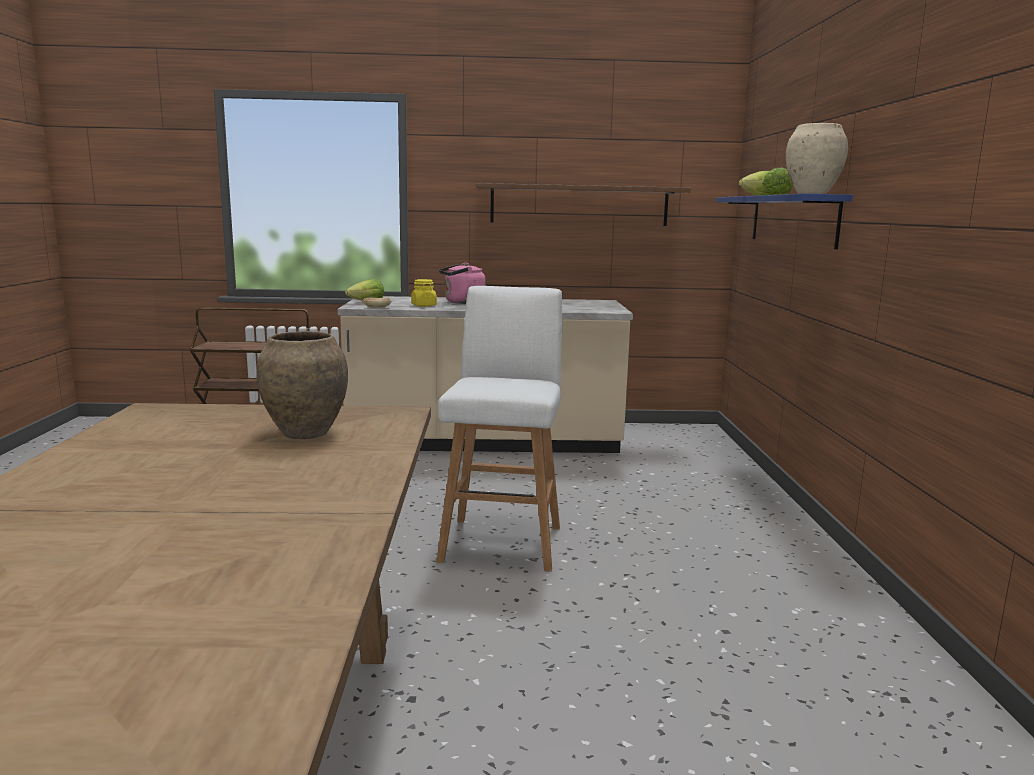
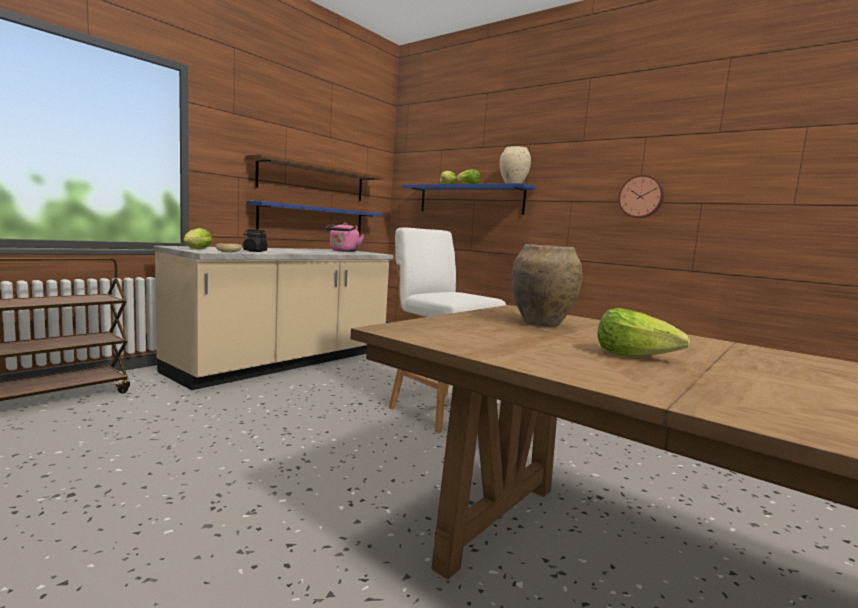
camera: 50 degrees left, 5 degrees down
(167, 481) = (634, 356): none -> lettuce
(423, 305) = (255, 251): yellow jar -> black jar
(462, 302) = (268, 250): pink kettle -> pink kettle (343, 251)
(578, 259) = (313, 220): none -> blue shelf
(970, 215) = (641, 196): none -> wall clock

